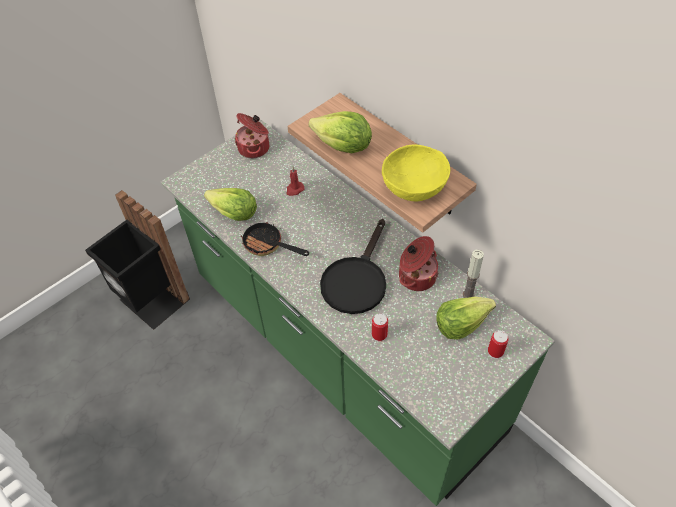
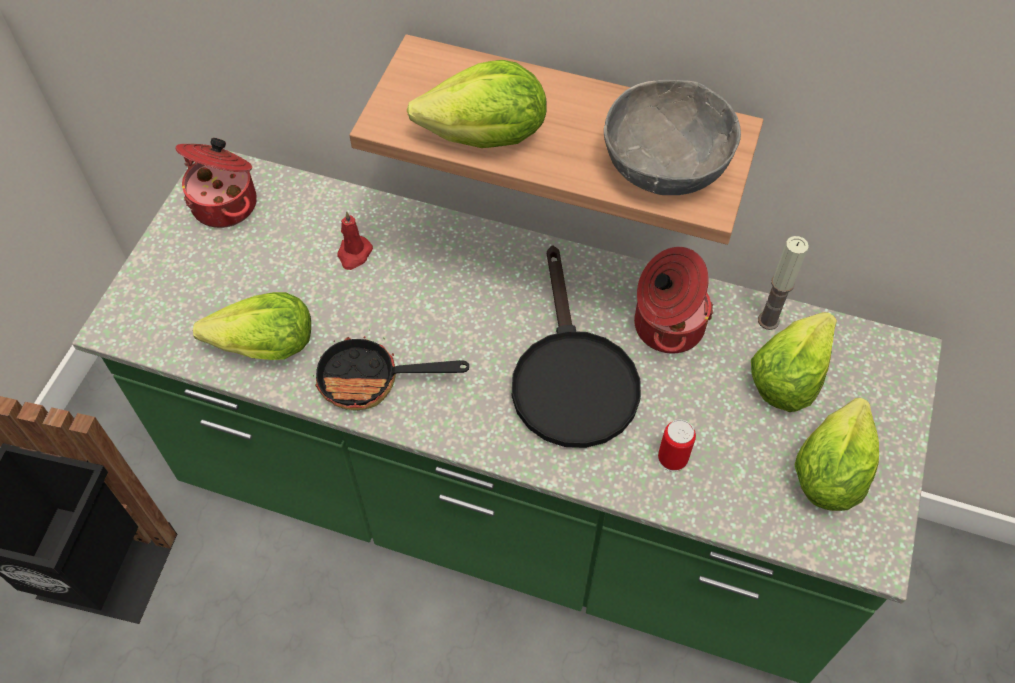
camera: 30 degrees left, 5 degrees up
(414, 187) = (666, 165): yellow bowl -> grey bowl
(450, 375) = (829, 473): none -> lettuce
(495, 352) = (870, 400): can -> none

